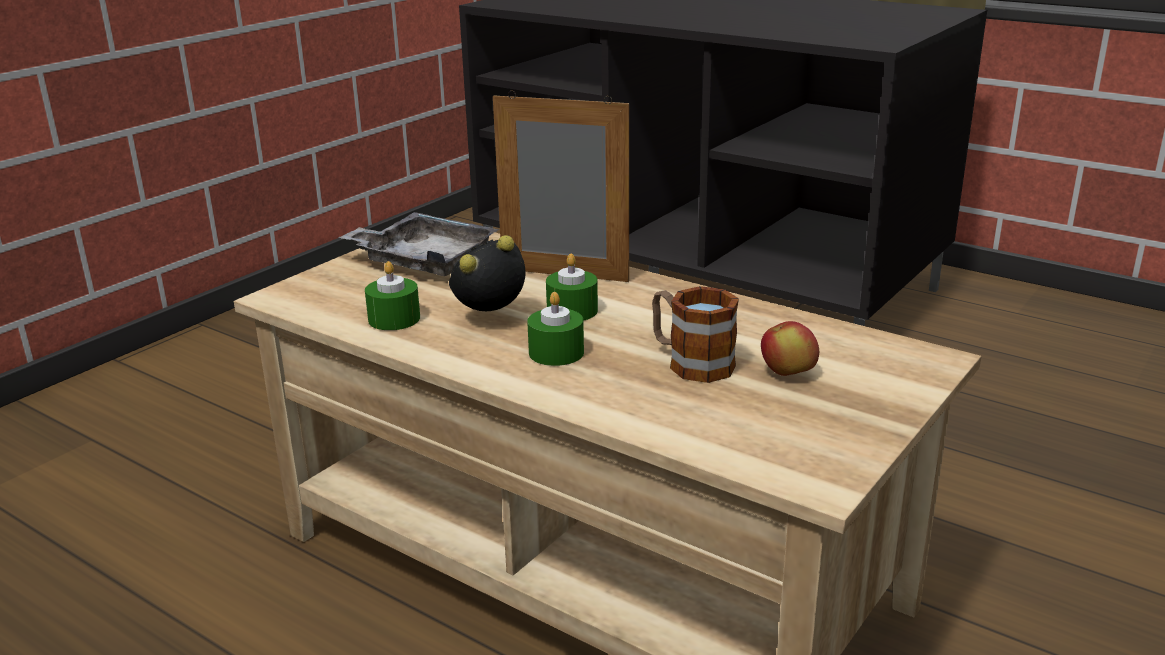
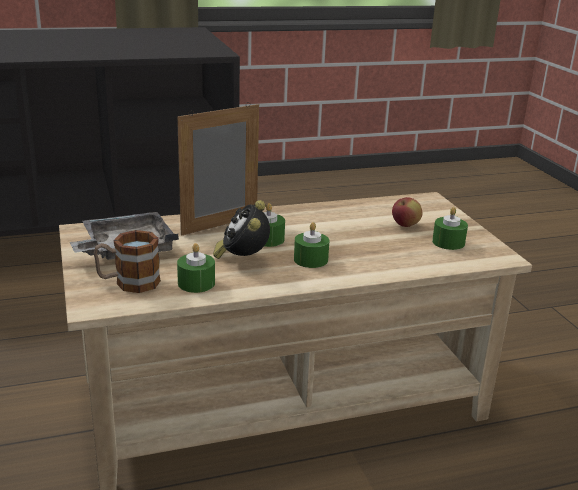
camera: 55 degrees left, 0 degrees up
(690, 362) = (366, 237): mug -> mug (128, 283)
(790, 422) = (448, 242): none -> green candle

